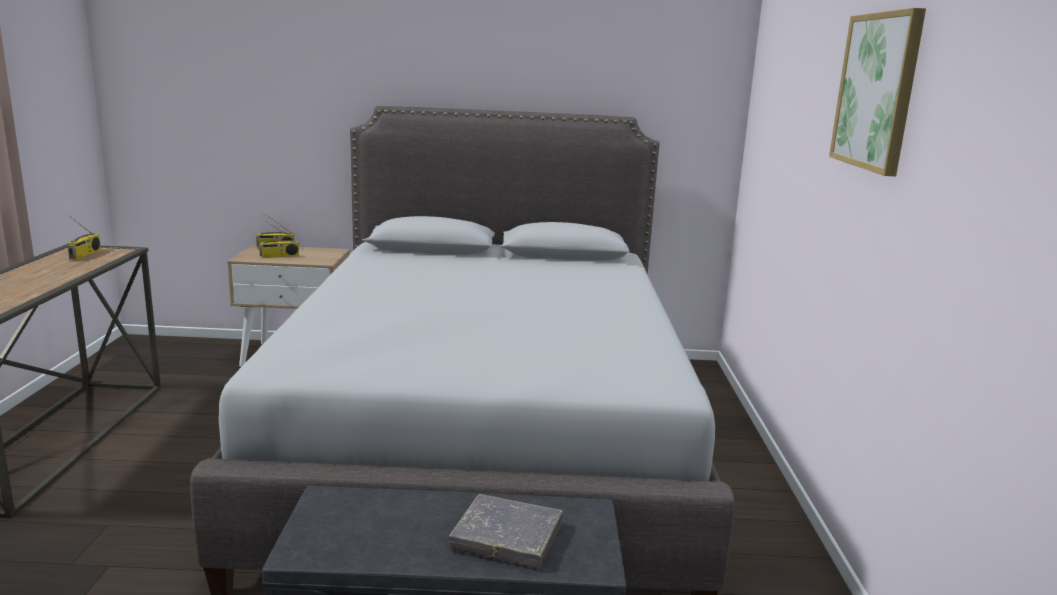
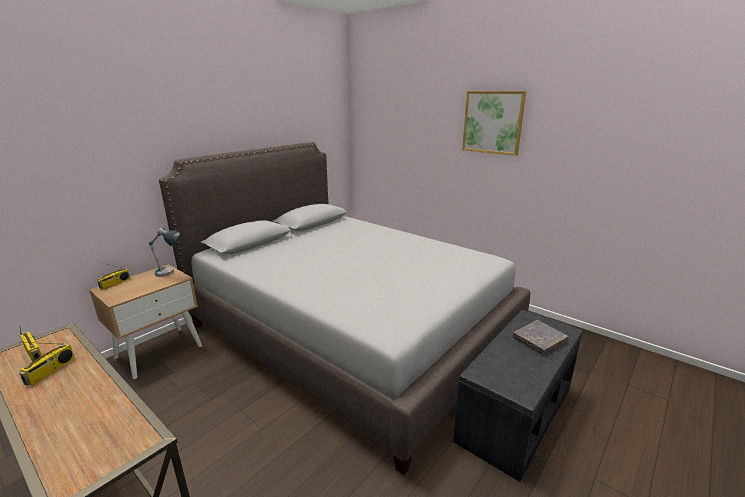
camera: 50 degrees left, 5 degrees up
(279, 256) = (137, 287): radio -> radio (51, 371)
(326, 256) = (170, 274): none -> table lamp

